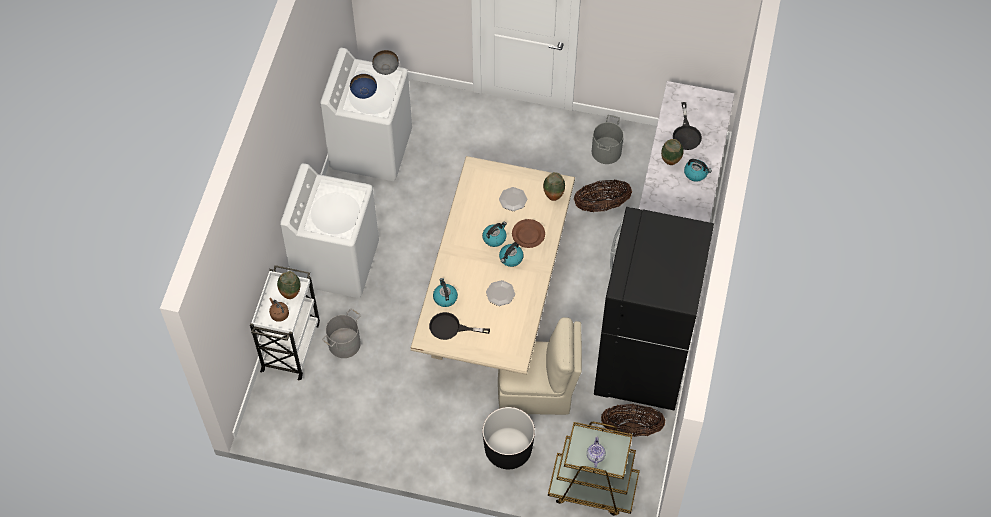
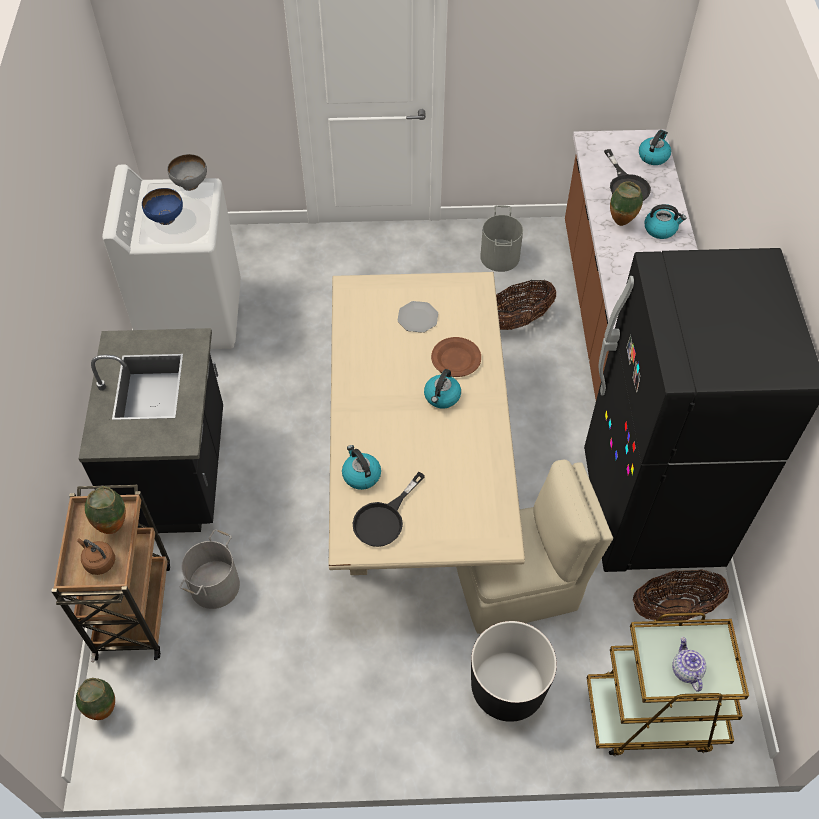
camera: 15 degrees left, 5 degrees down
(291, 345) = (133, 608): white cart -> brown cart
(336, 262) = (176, 472): white washing machine -> black counter
(451, 328) = (384, 519): black frying pan -> black frying pan turned 45 degrees counterclockwise
(494, 238) = (408, 374): kettle -> kettle (653, 156)
(500, 293) = (443, 450): plate -> none
(553, 197) = (473, 303): vase -> vase (103, 710)

